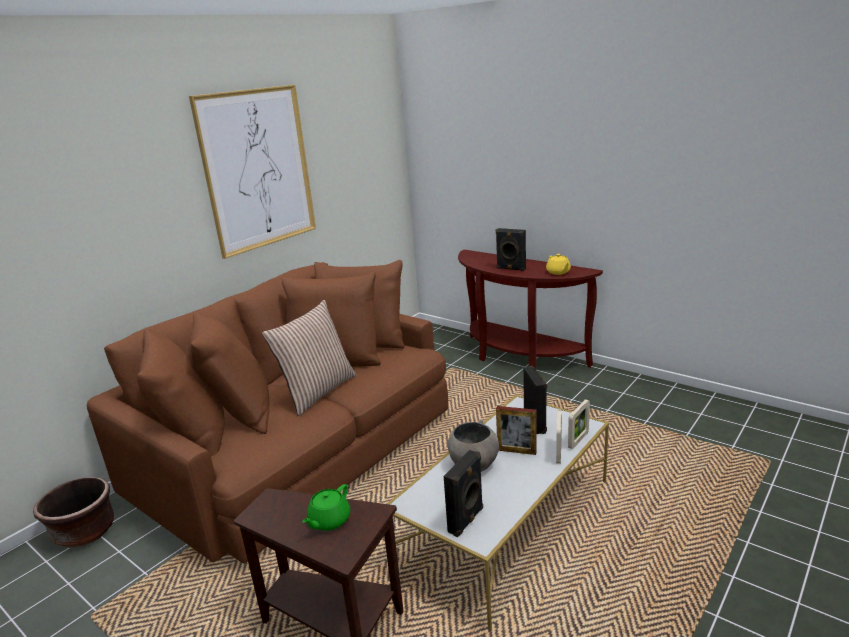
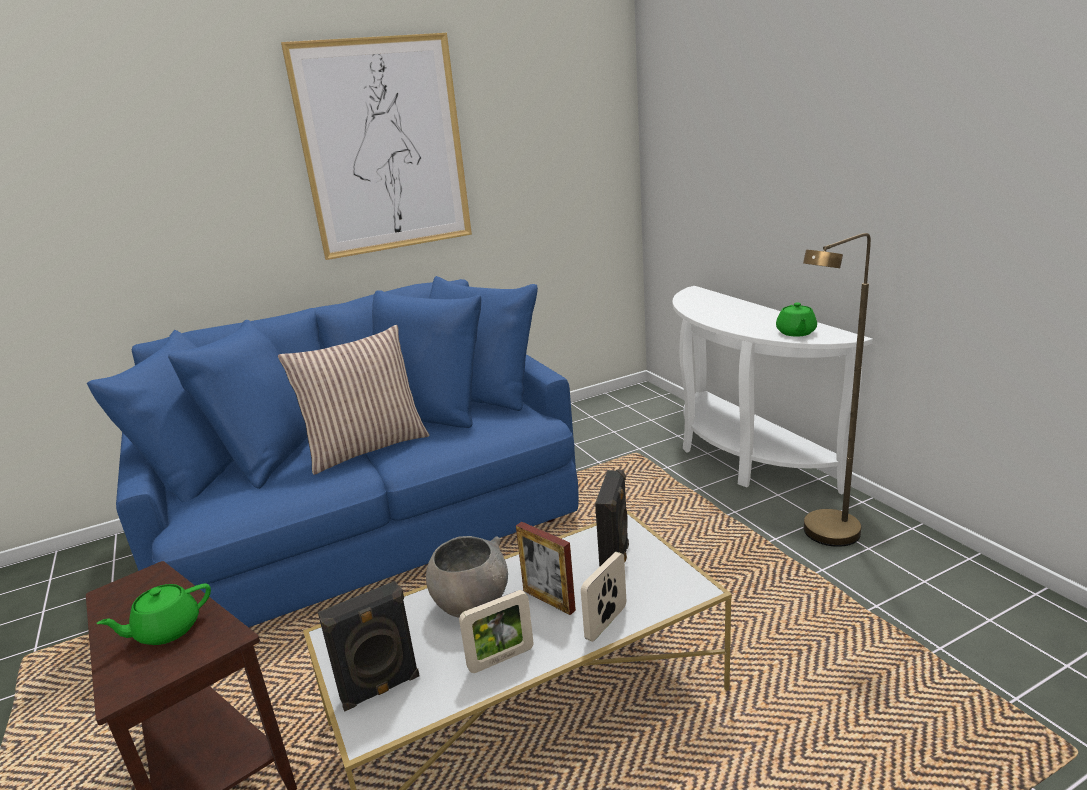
camera: 25 degrees right, 0 degrees up
(84, 532) = (105, 557): brown planter -> none
(298, 450) = (371, 519): brown sofa -> blue sofa
(510, 269) = (729, 319): black speaker -> none
(518, 357) = (741, 456): brown console table -> white console table
(558, 272) = (795, 333): yellow teapot -> green teapot
(578, 440) = (655, 610): picture frame -> picture frame (501, 659)
(598, 393) = (825, 538): none -> brown floor lamp

